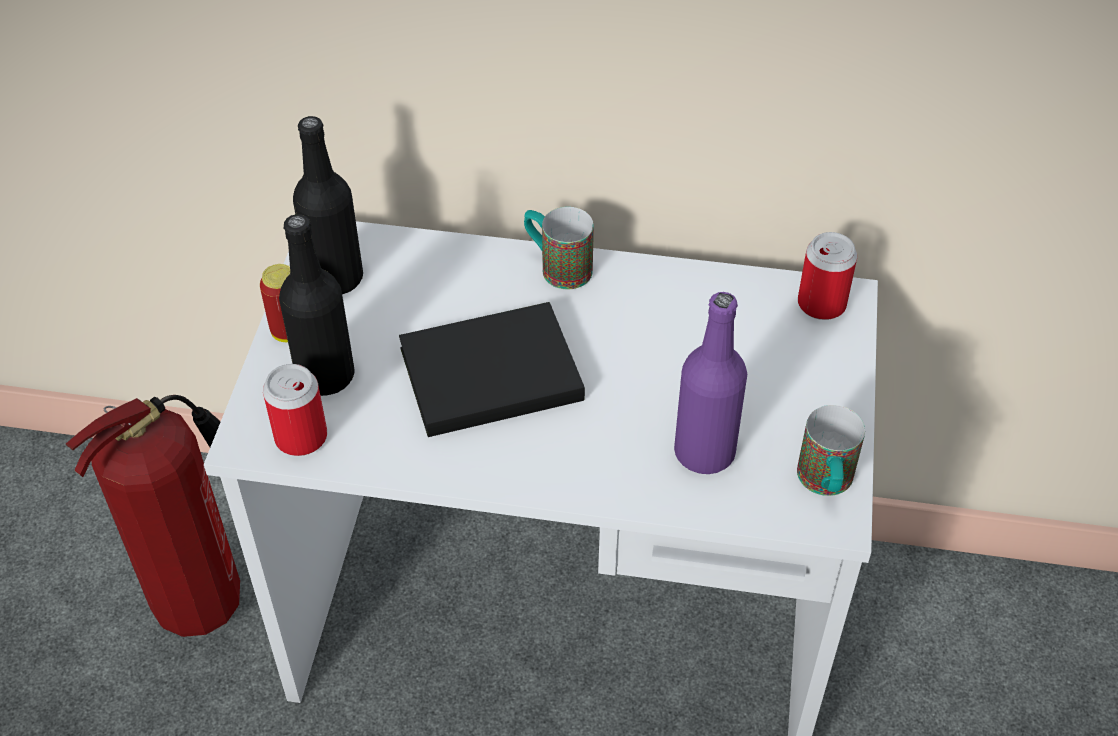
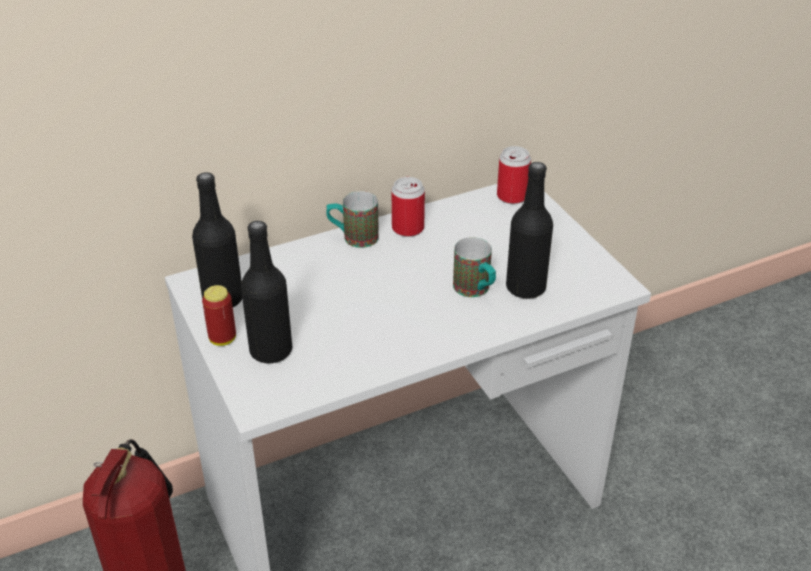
camera: 35 degrees left, 10 degrees down
(301, 437) = (289, 388): can -> can (408, 228)
(485, 373) = (367, 306): black book -> none
(704, 452) = (525, 288): purple bottle -> black bottle
(825, 484) = (599, 273): mug -> mug (476, 290)

